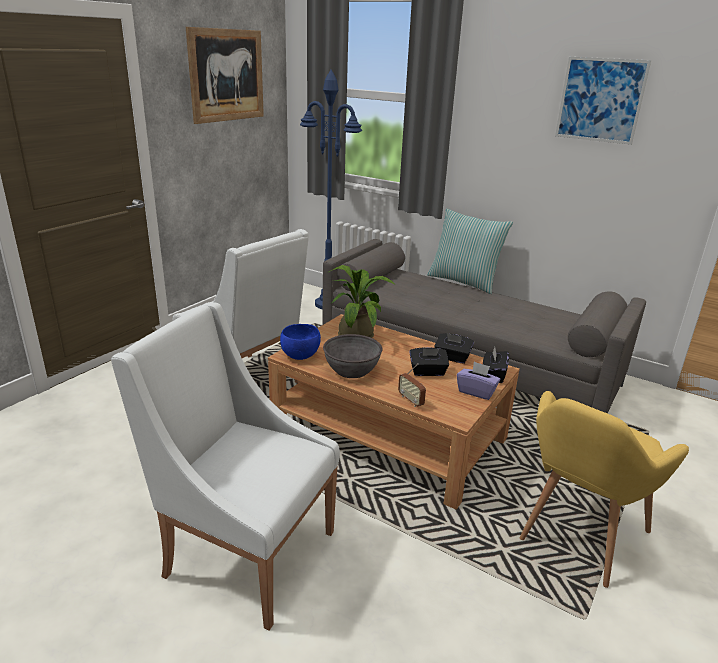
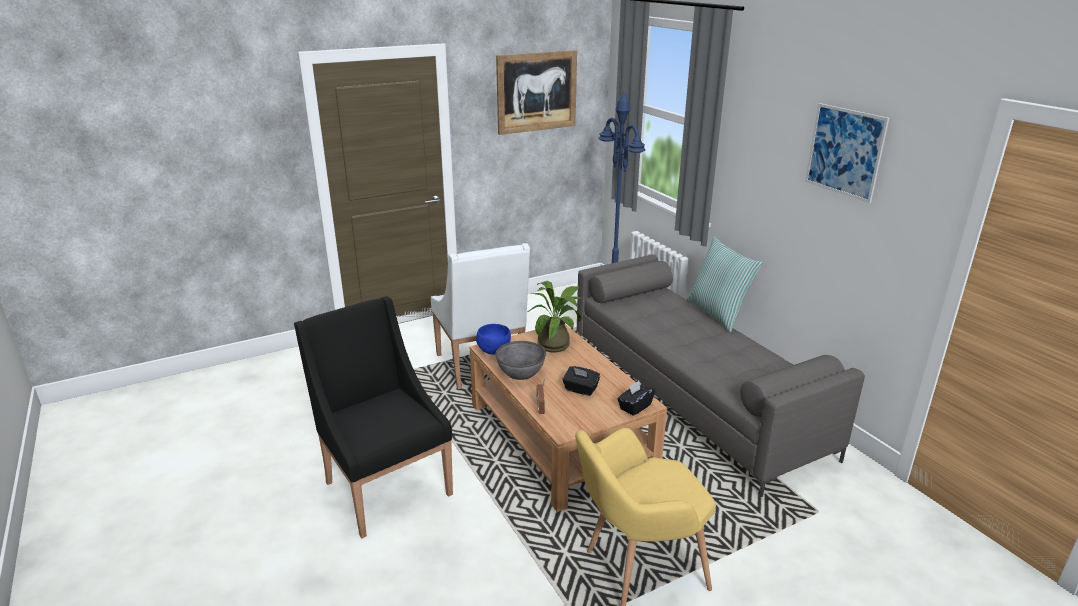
camera: 30 degrees right, 0 degrees up
(245, 553) = (384, 487): white armchair -> black armchair
(452, 357) = (616, 383): black tissue box -> none
(476, 391) = (603, 416): purple tissue box -> none

